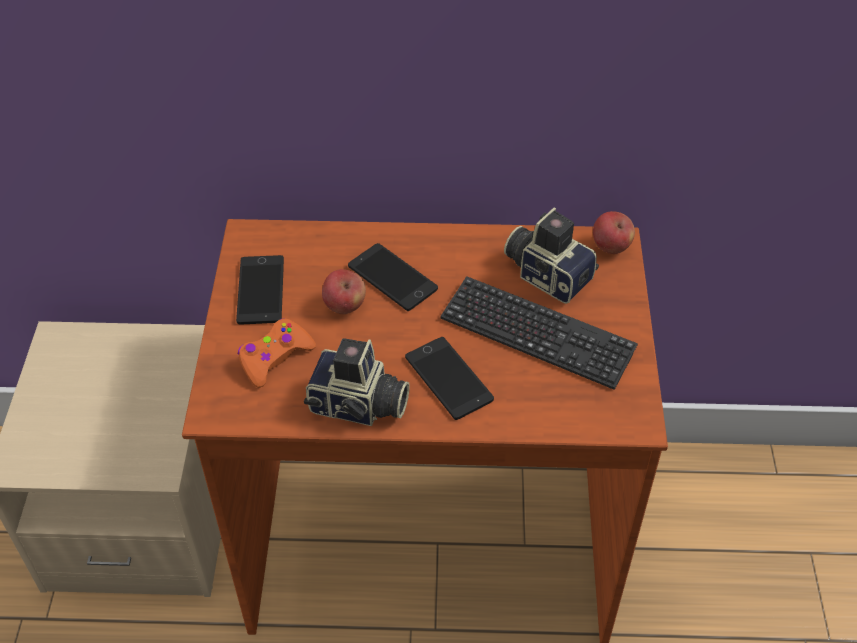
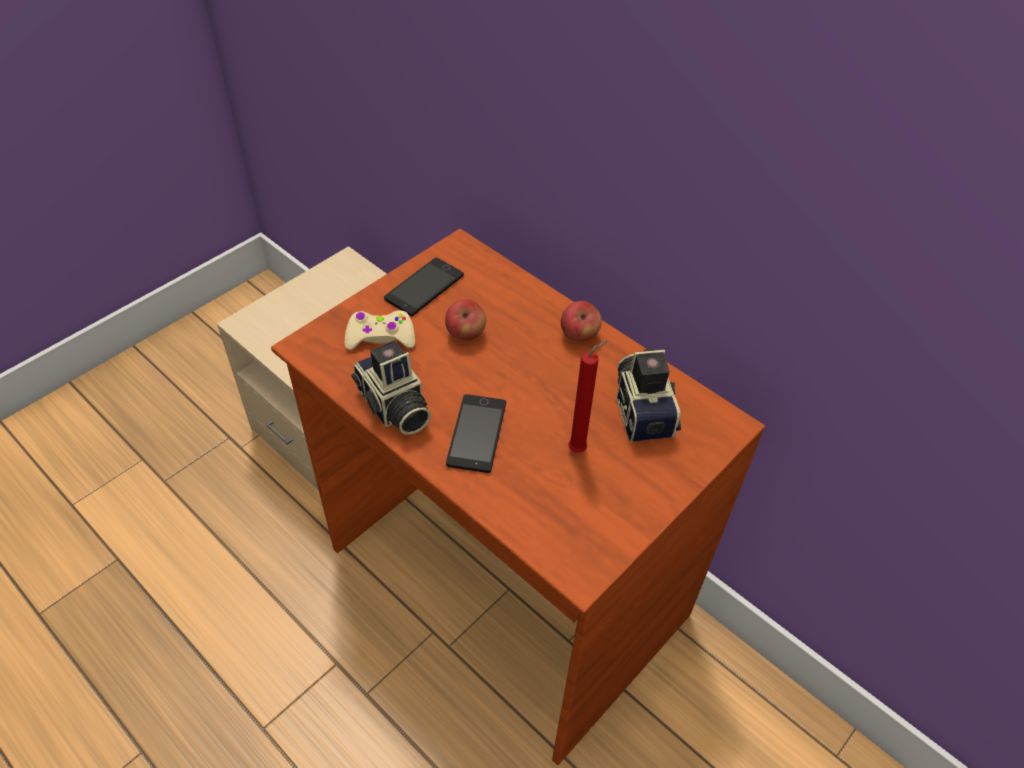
camera: 40 degrees right, 0 degrees up
(275, 358) = (380, 337): orange game controller -> beige game controller
(392, 278) = (521, 336): phone -> none
(537, 334) = (580, 449): keyboard -> red candle
(610, 247) = (720, 424): apple -> apple (579, 335)

